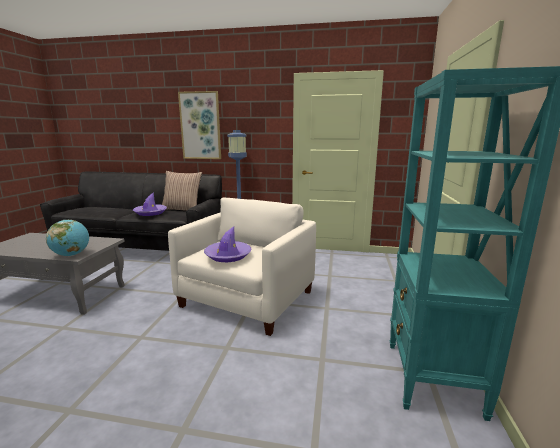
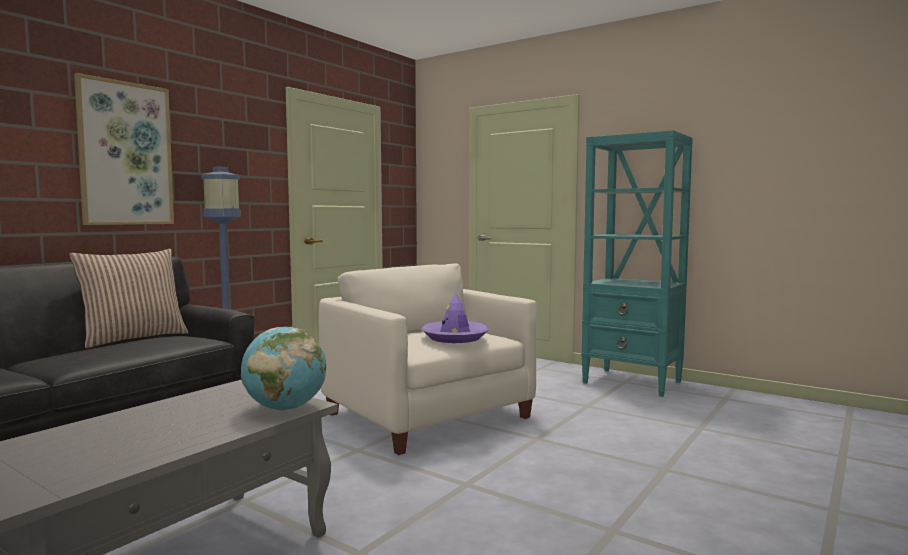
camera: 65 degrees left, 10 degrees down
(150, 213) = (117, 349): purple hat -> none

